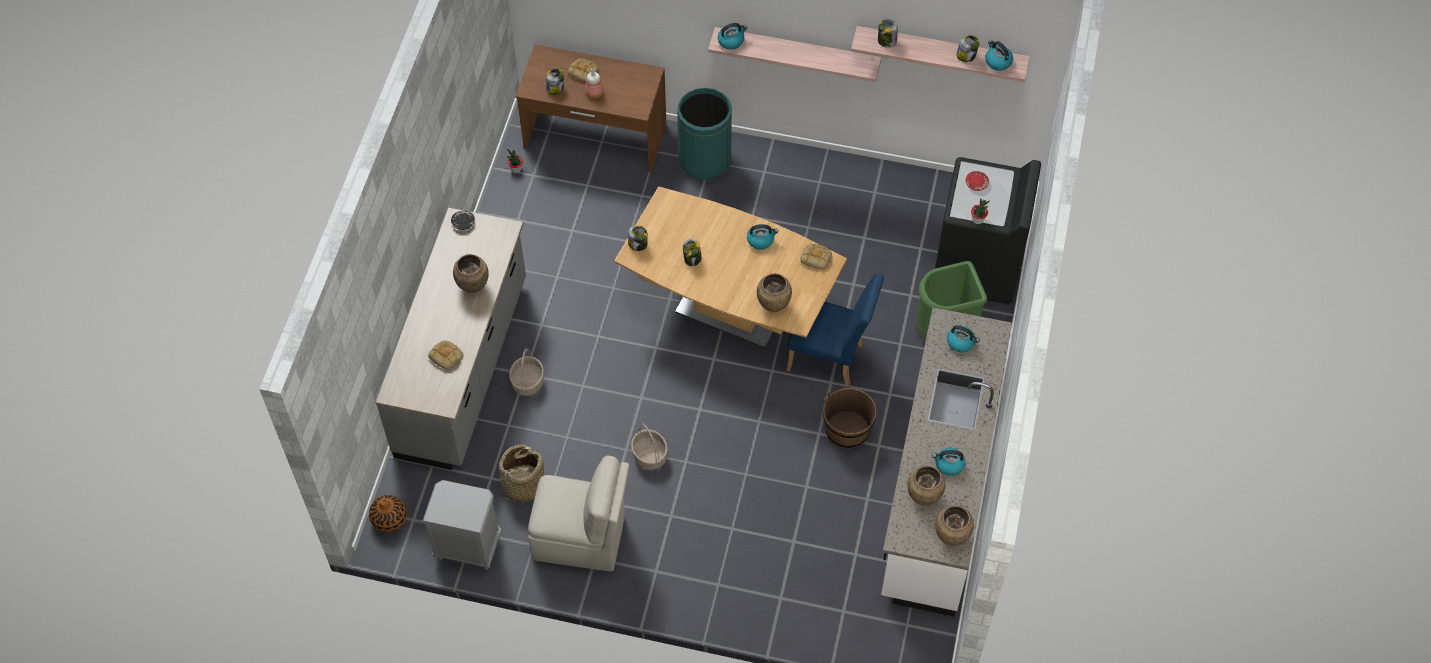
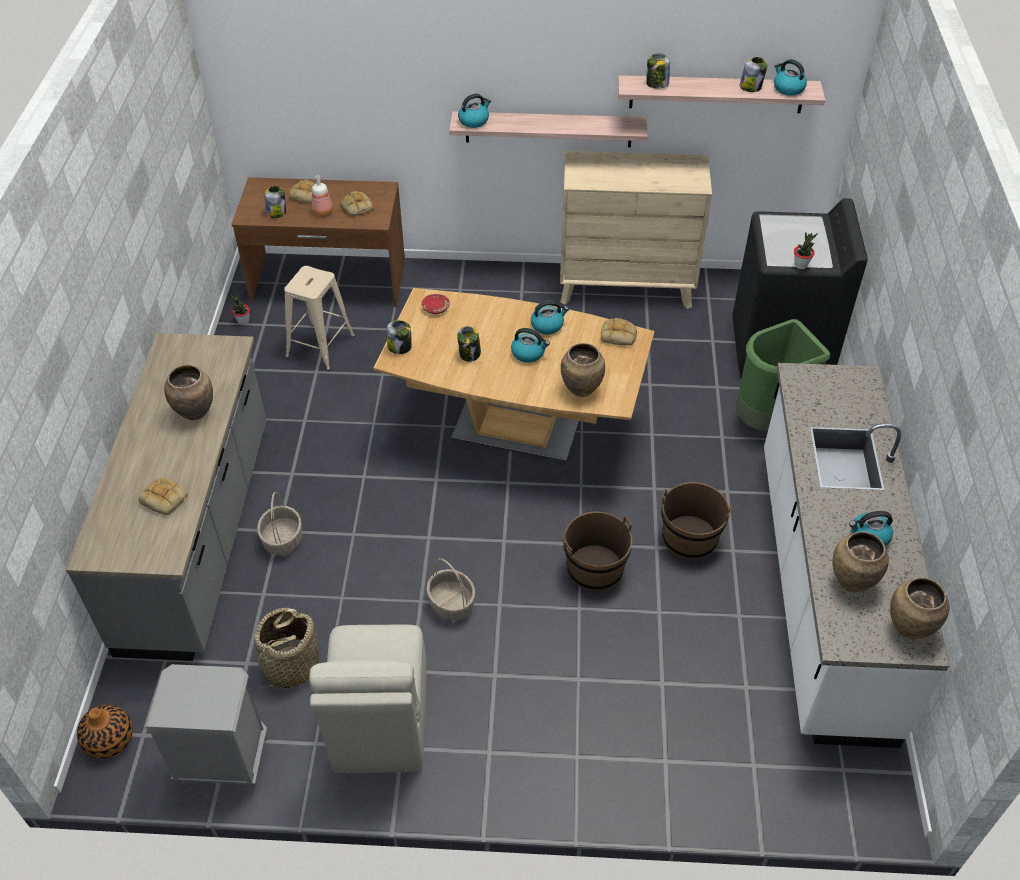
camera: 10 degrees left, 10 degrees down
(463, 223) = (177, 346): black plate -> none
(579, 205) = (320, 346): none -> beige stool
(581, 538) = (380, 724): beige chair -> beige chair turned 90 degrees clockwise
(624, 91) = (356, 206): none -> bread
(705, 160) = (454, 288): green trash can -> none
(765, 444) = (594, 568): none -> brown bucket
(831, 360) = (647, 464): blue chair -> none
(859, 179) = (625, 286): none -> beige dresser
(961, 342) = (827, 395): kettle -> kettle (528, 353)
(976, 183) = (785, 232): red plate -> red plate (435, 308)

